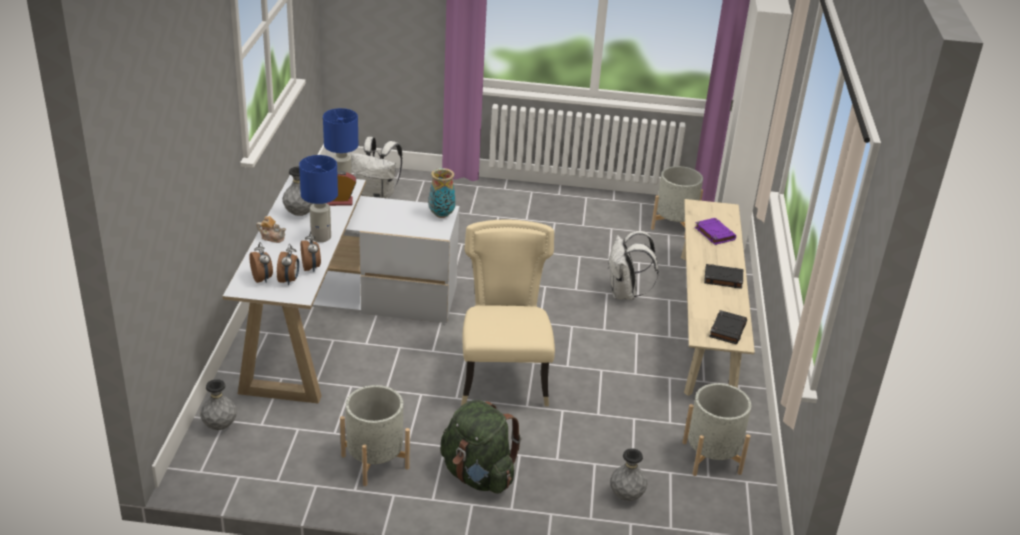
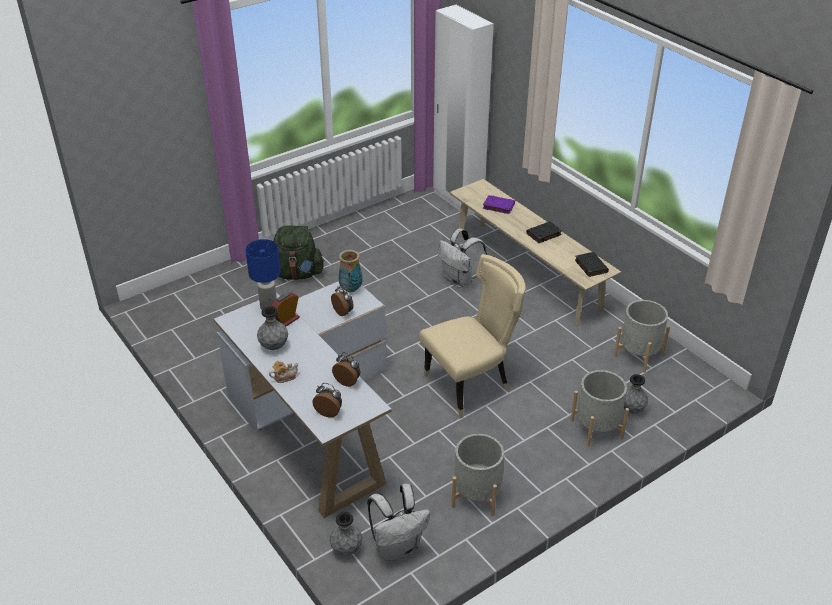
camera: 40 degrees left, 5 degrees up
(289, 280) = (348, 400): alarm clock -> alarm clock (343, 312)
(321, 237) = (318, 354): blue table lamp -> none
(378, 195) = (203, 306): white backpack -> white backpack (397, 547)
(478, 475) = (544, 457): green backpack -> green backpack (297, 274)
(503, 379) = (471, 385): beige chair -> beige chair turned 105 degrees clockwise
(674, 225) = (424, 215): grey planter -> grey planter (596, 429)

